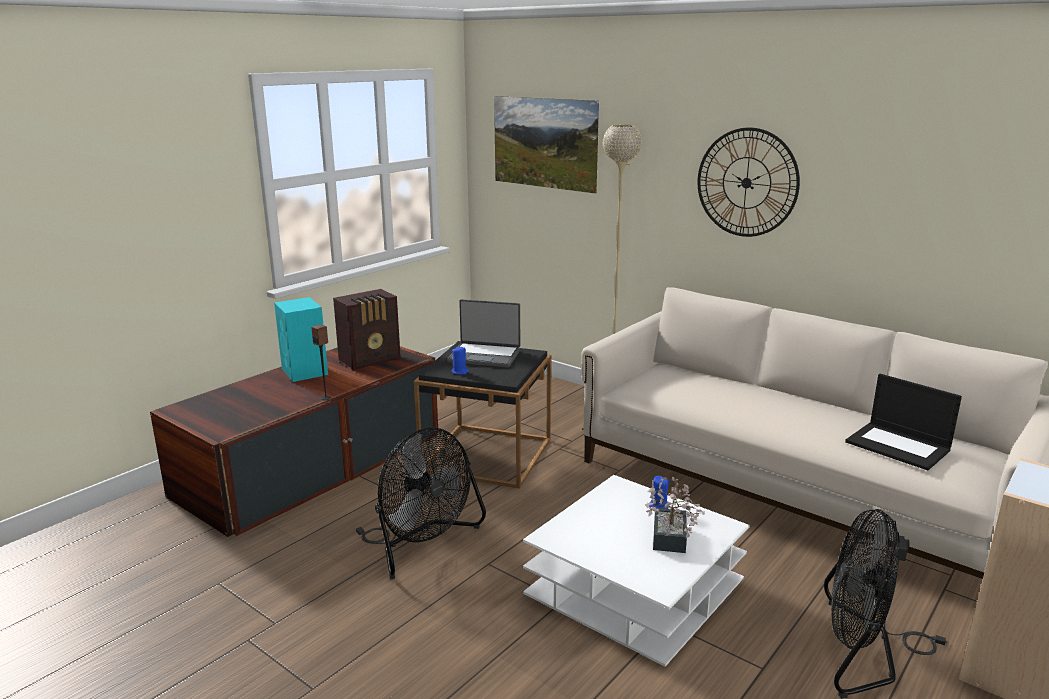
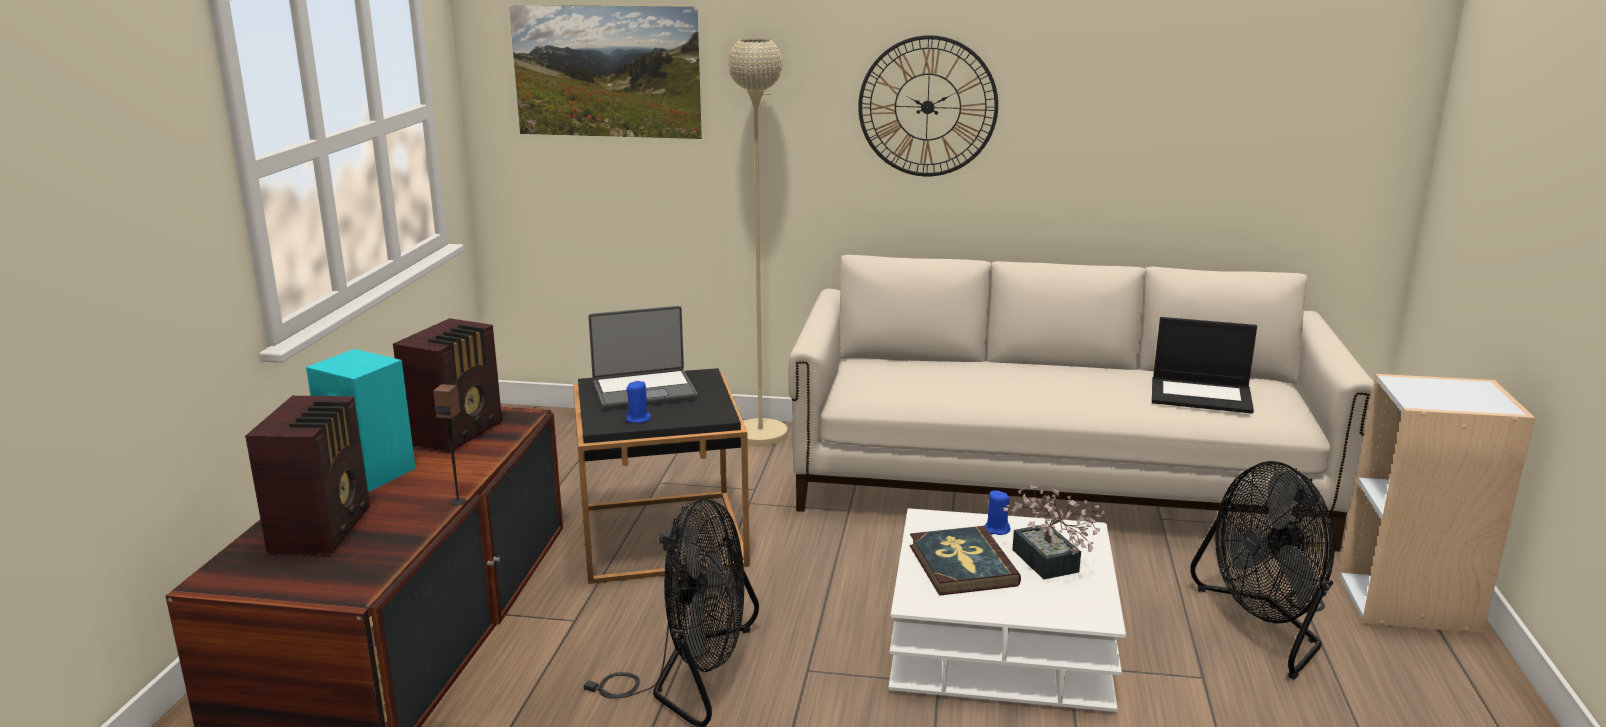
camera: 30 degrees left, 0 degrees up
(249, 396) = (324, 529): none -> radio
(606, 522) = (962, 565): none -> book

